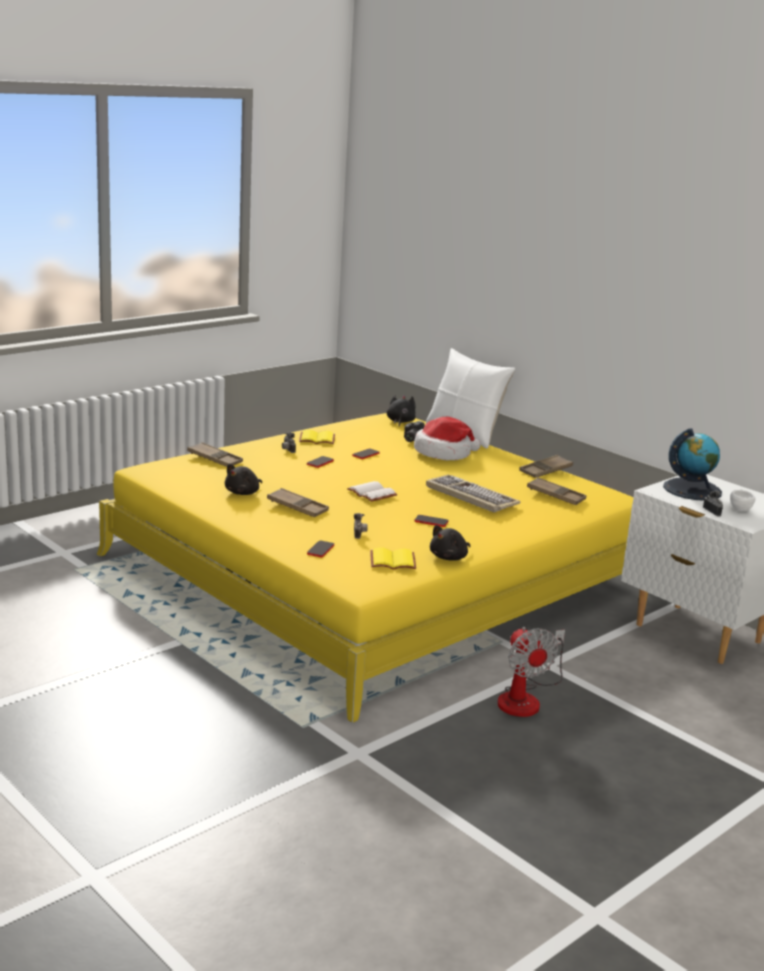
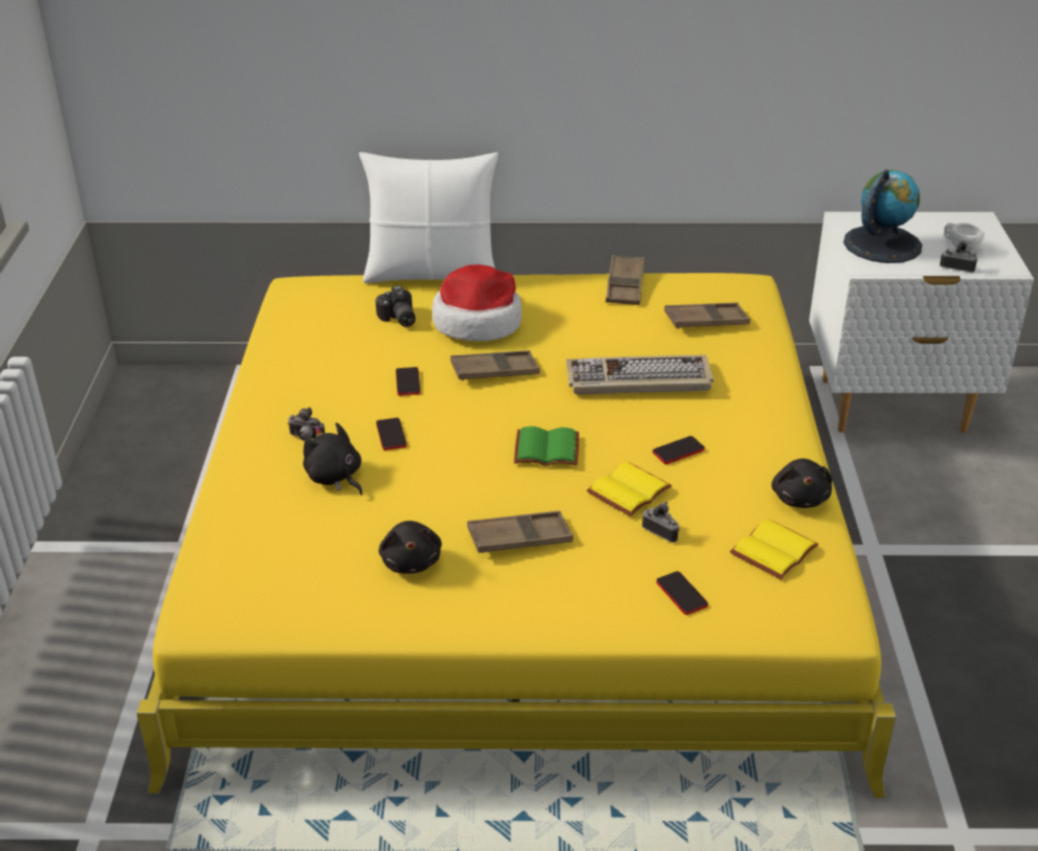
camera: 45 degrees left, 15 degrees up
(215, 459) = (250, 522): brown tray -> brown tray (494, 371)
(316, 439) = (298, 393): yellow book -> yellow book (630, 492)
(370, 493) = (545, 450): white book -> green book
(400, 422) = (325, 294): black plush toy -> black plush toy (335, 478)
(525, 698) = (934, 613): fan -> none

